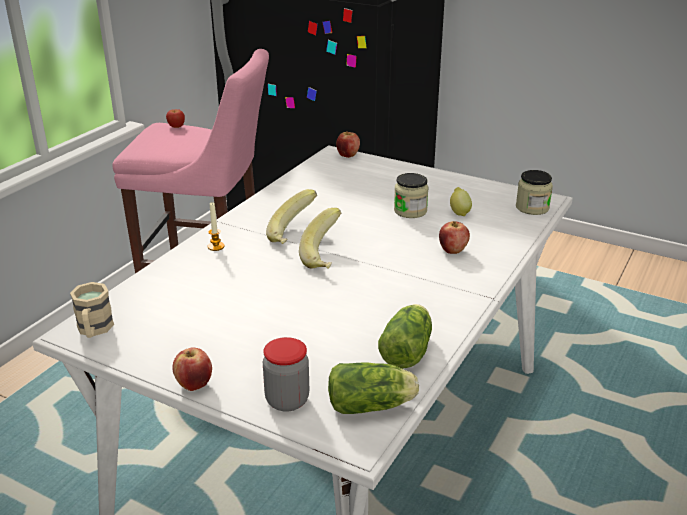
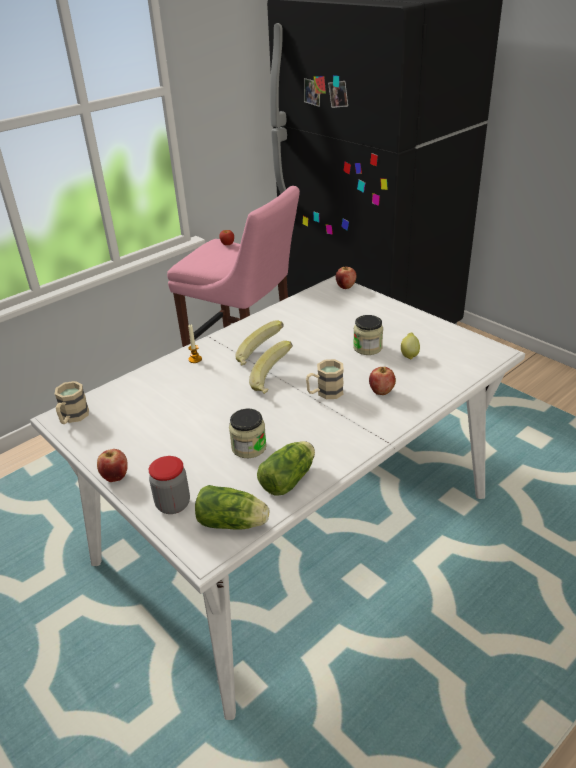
camera: 20 degrees right, 5 degrees up
(392, 260) = (324, 393): none -> beige mug
(532, 208) = (478, 359): jar -> jar (249, 447)

